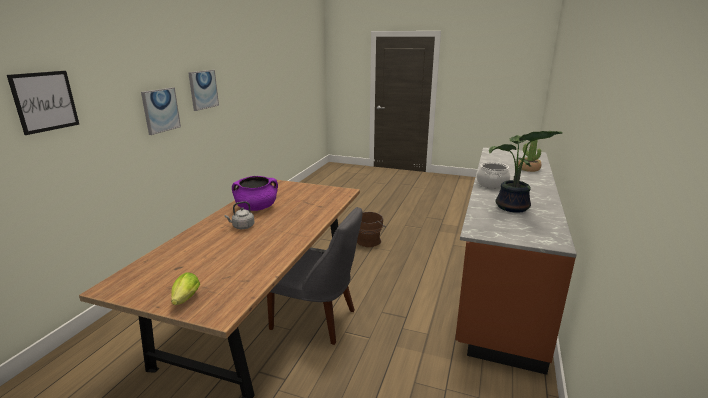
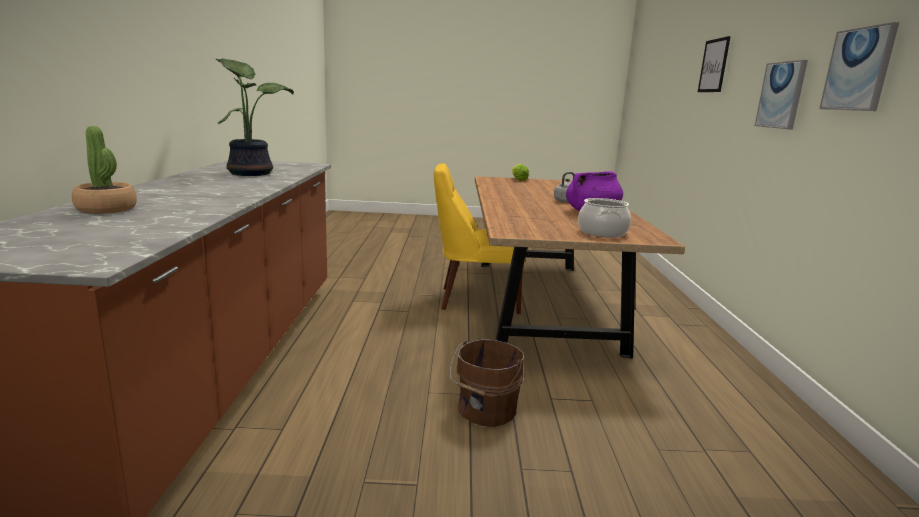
camera: 160 degrees right, 5 degrees down
(317, 320) = (475, 300): grey chair -> yellow chair
(492, 184) = (246, 188): cooking pot -> cooking pot (602, 232)

